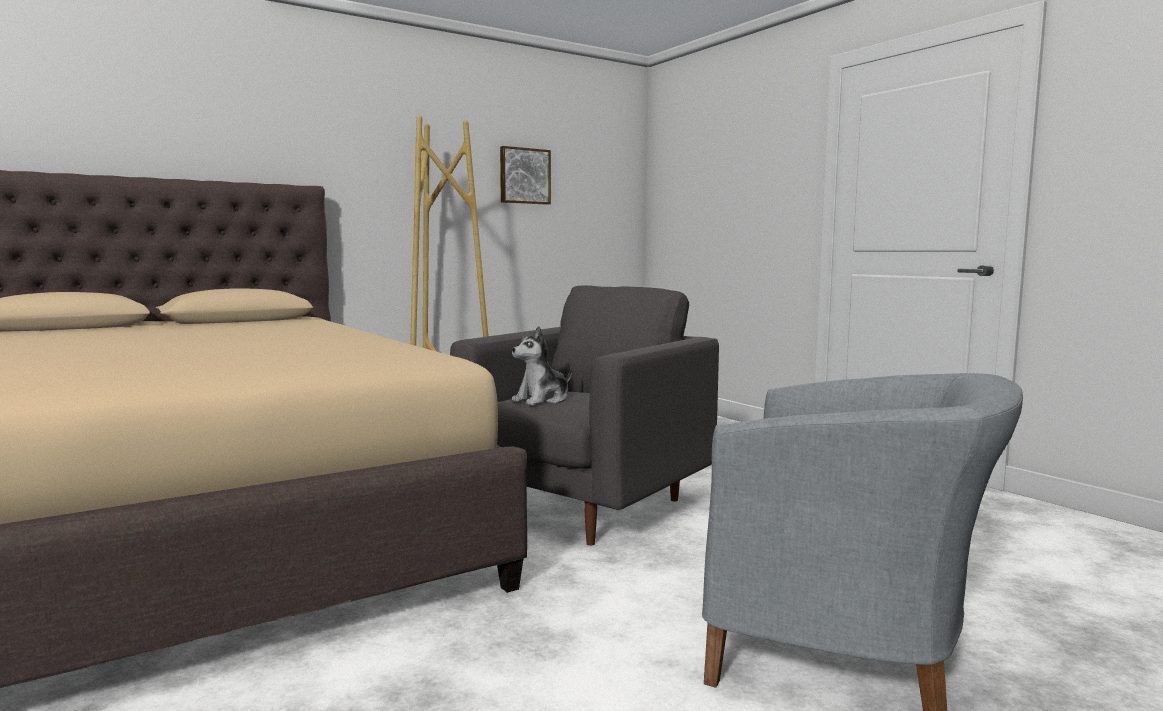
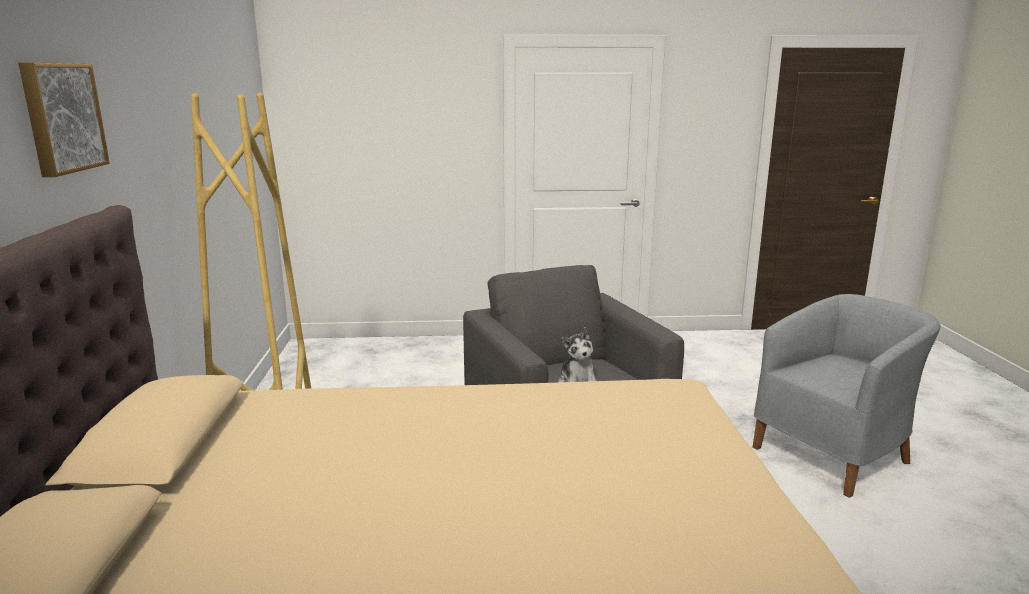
camera: 60 degrees left, 10 degrees up
(524, 176) = (215, 135): picture -> picture (61, 117)

